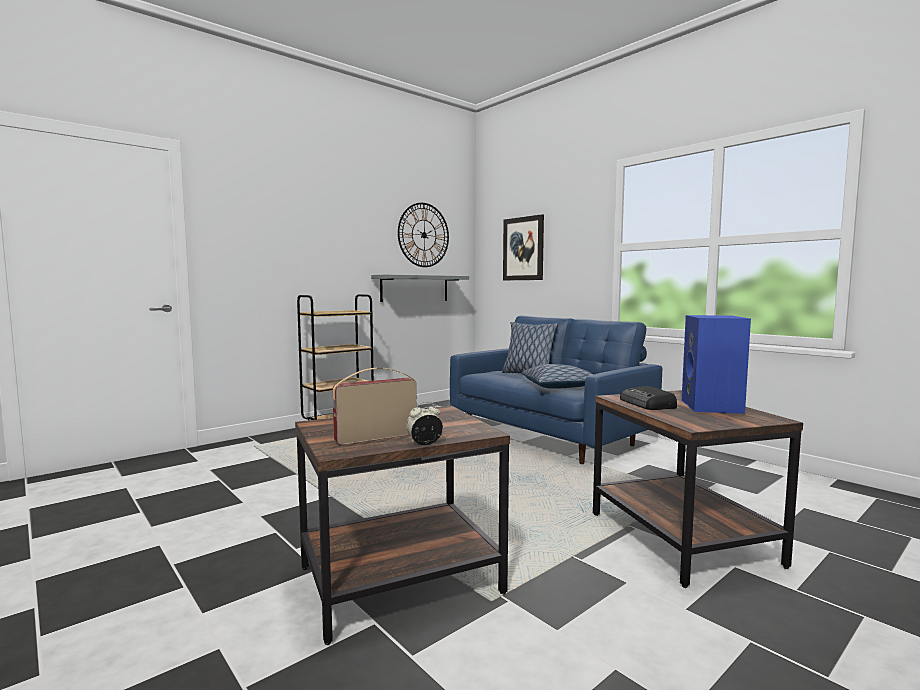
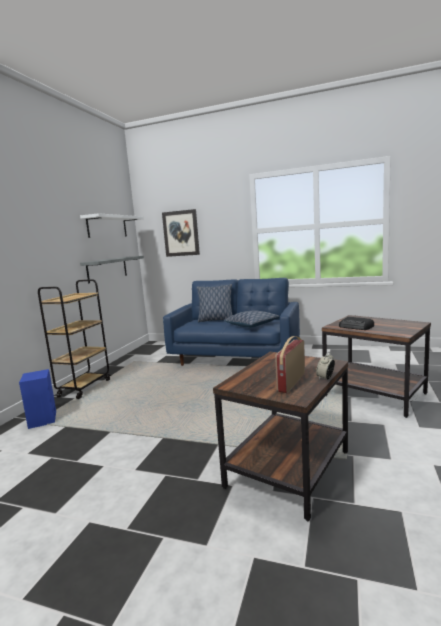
camera: 30 degrees left, 5 degrees up
(424, 235) = (107, 227): wall clock -> white shelf
(713, 407) = (384, 322): blue speaker -> blue speaker (43, 420)

